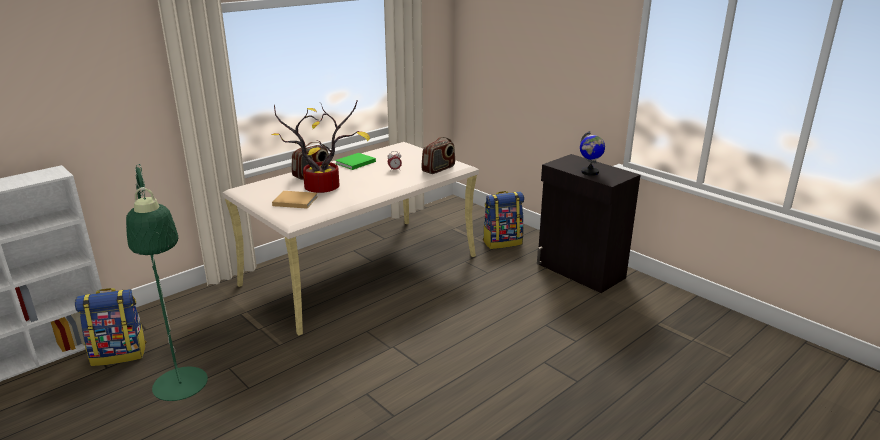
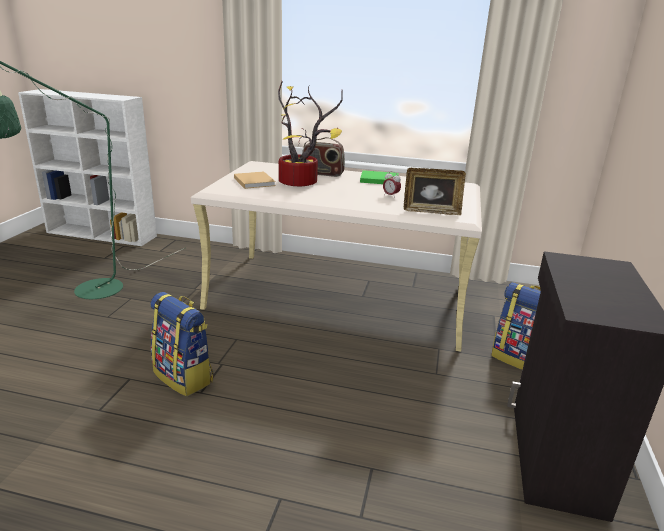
camera: 55 degrees right, 0 degrees up
(119, 354) = (123, 255): backpack -> backpack (184, 377)
(438, 169) = (431, 211): radio -> picture frame
(590, 172) = (587, 289): globe -> none

